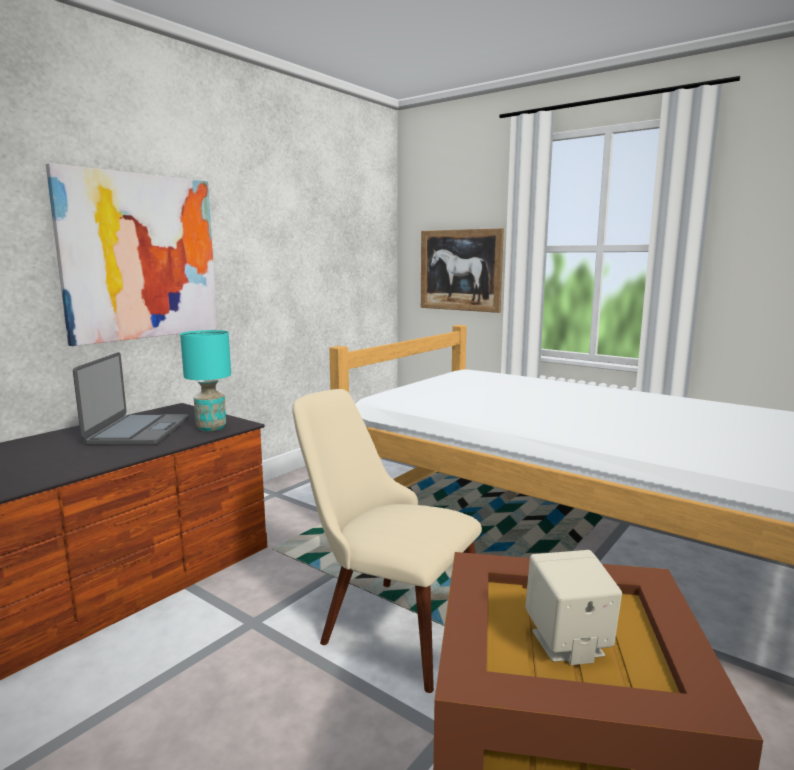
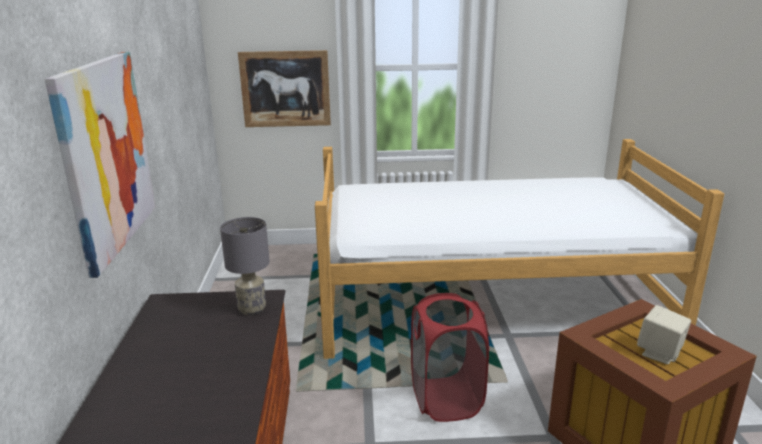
camera: 40 degrees left, 10 degrees up
(138, 431) = (196, 338): laptop -> none
(212, 428) = (252, 309): turquoise table lamp -> grey table lamp
(386, 623) = (446, 399): beige chair -> red laundry basket

